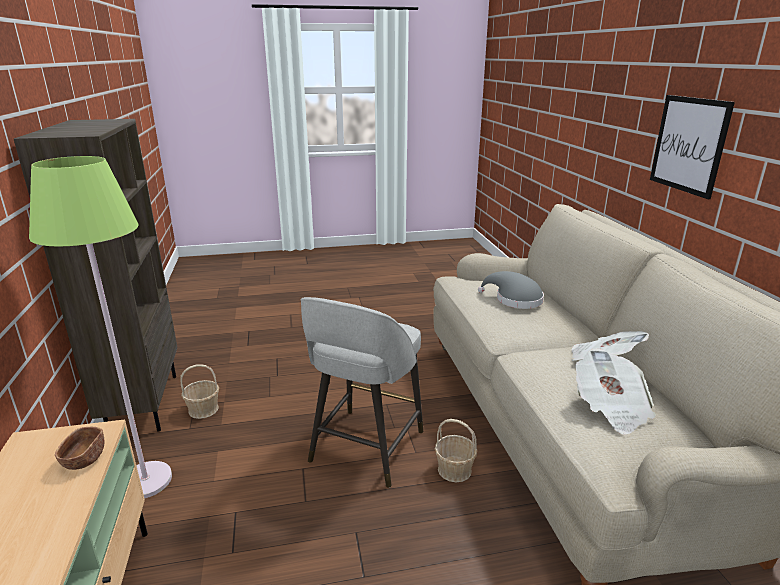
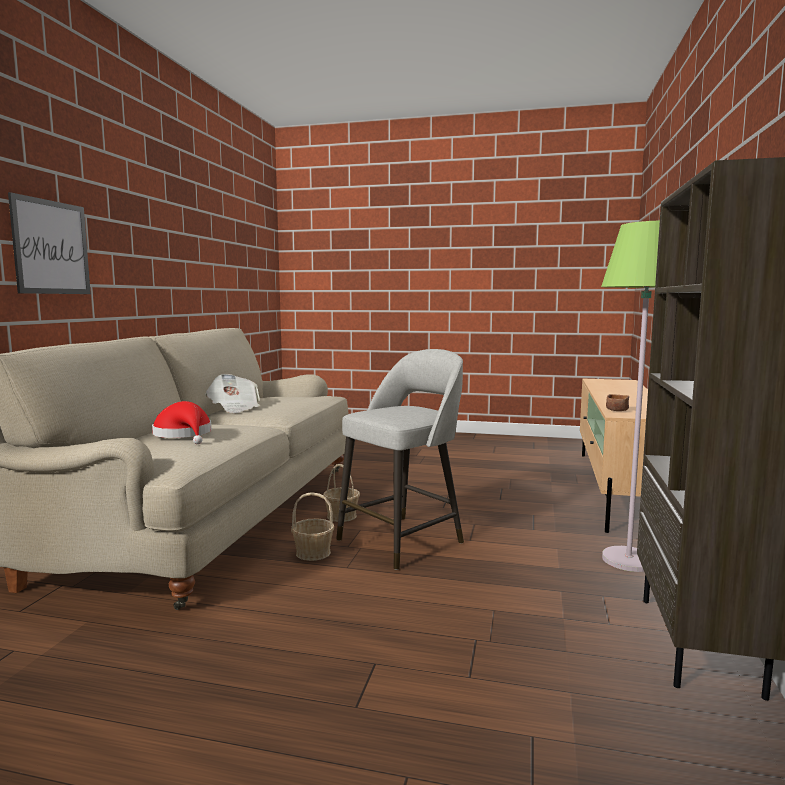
camera: 155 degrees left, 15 degrees down
(203, 409) = (592, 613): basket -> basket (313, 553)
(514, 299) = (184, 435): grey hat -> red hat
(611, 408) = (284, 399): newspaper -> none

